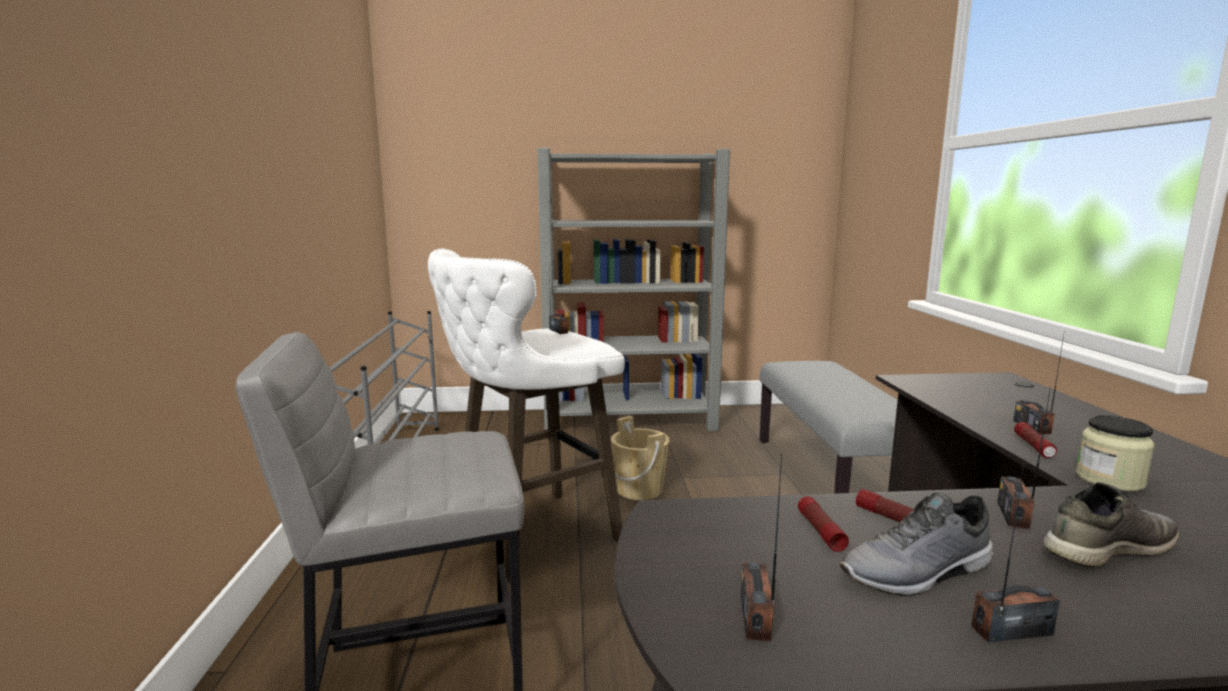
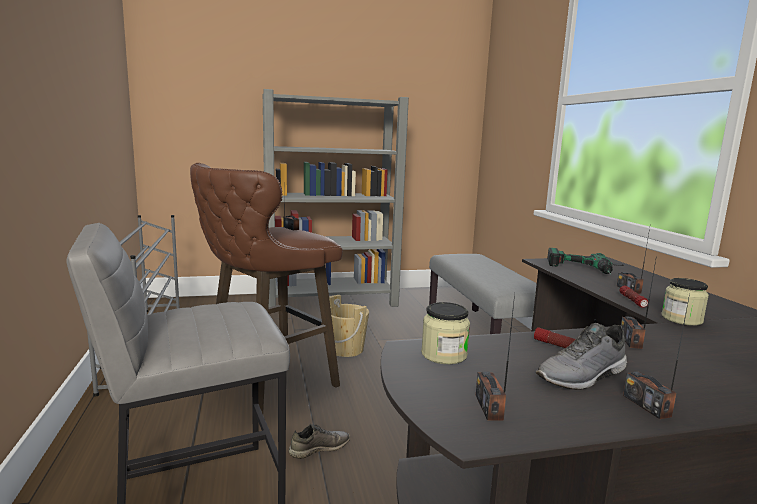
camera: 10 degrees left, 0 degrees up
(530, 536) = (267, 386): white stool -> brown stool
(713, 526) = (444, 355): none -> jar
(820, 531) = (515, 355): flashlight -> none
(961, 393) = (580, 269): none -> power drill
(1012, 631) = (647, 405): radio -> radio turned 90 degrees counterclockwise
(1106, 548) = (688, 357): grey shoe -> grey shoe (319, 448)

